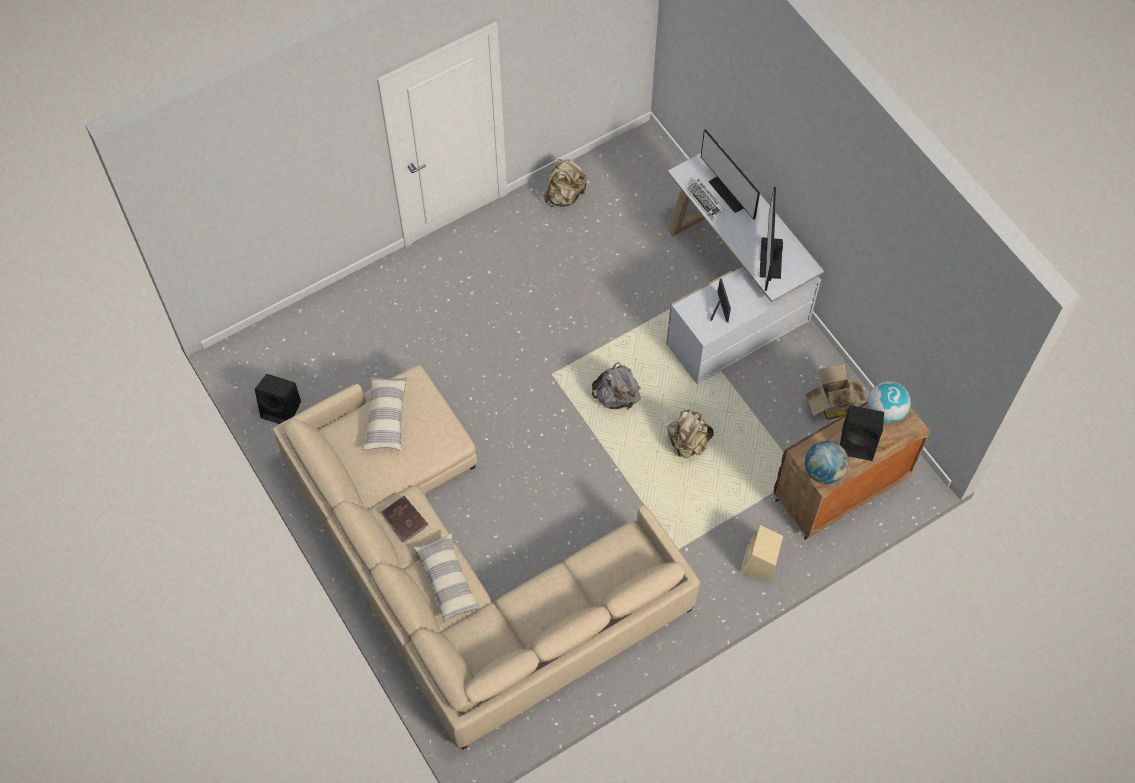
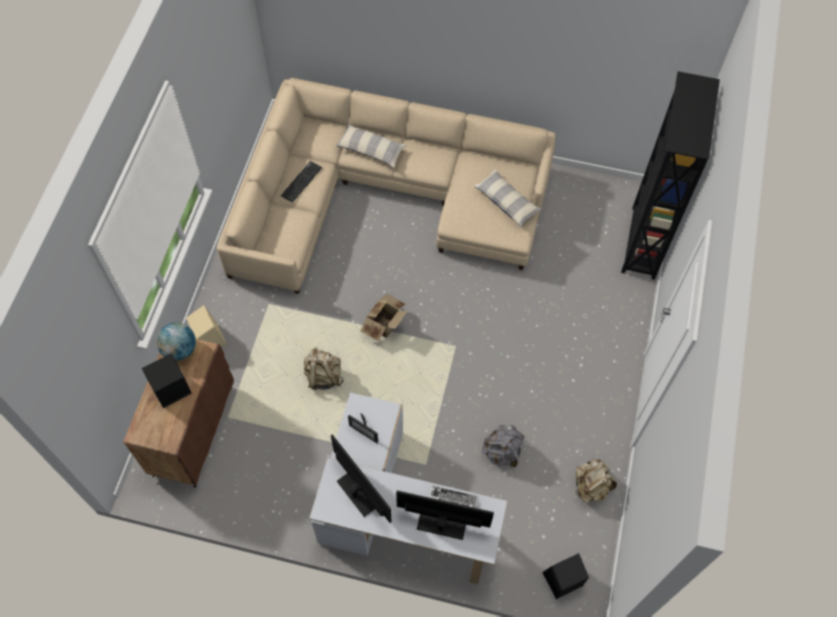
camera: 135 degrees right, 0 degrees up
(282, 409) = (585, 192): black speaker -> black speaker (561, 580)
(296, 324) = (642, 243): none -> black bookcase
(404, 520) = (430, 159): brown book -> none
(548, 604) = (301, 182): none -> keyboard
(616, 397) = (399, 367): grey backpack -> grey backpack (502, 451)
(832, 404) = (247, 489): cardboard box -> cardboard box (385, 325)
(885, 411) = (168, 428): globe -> none

